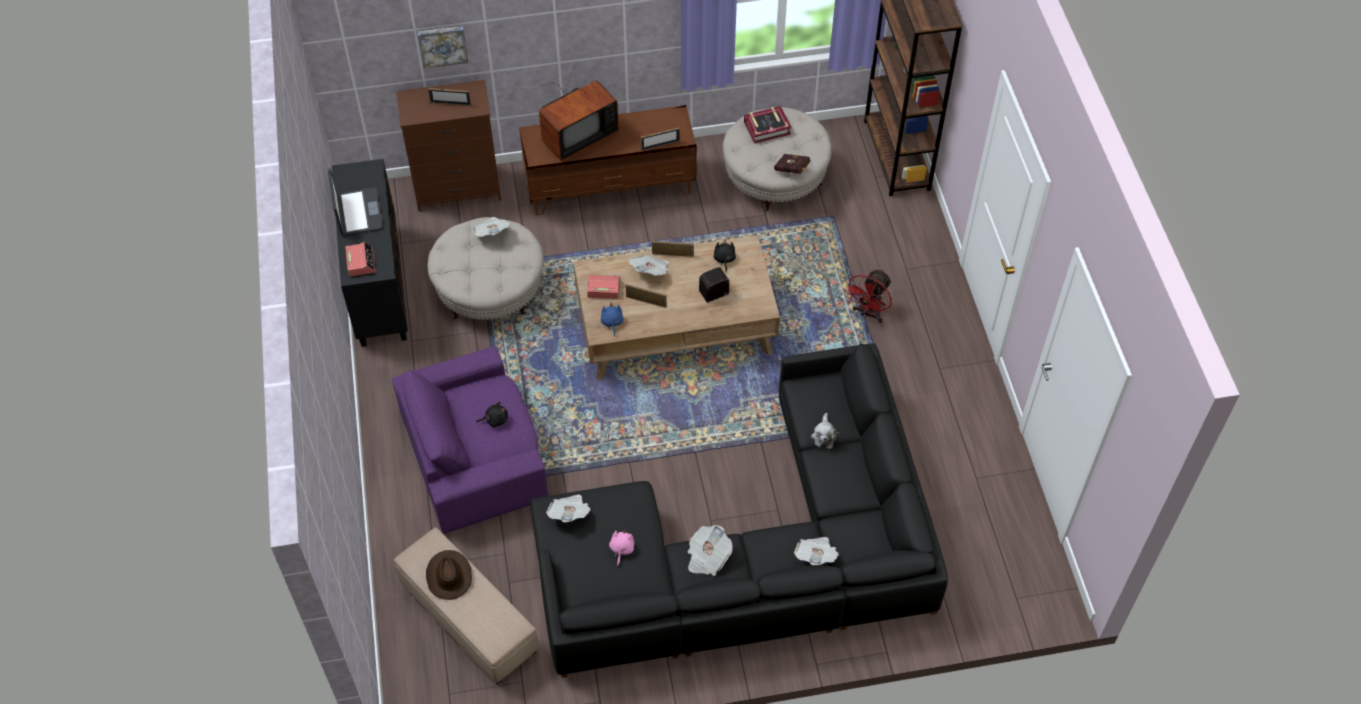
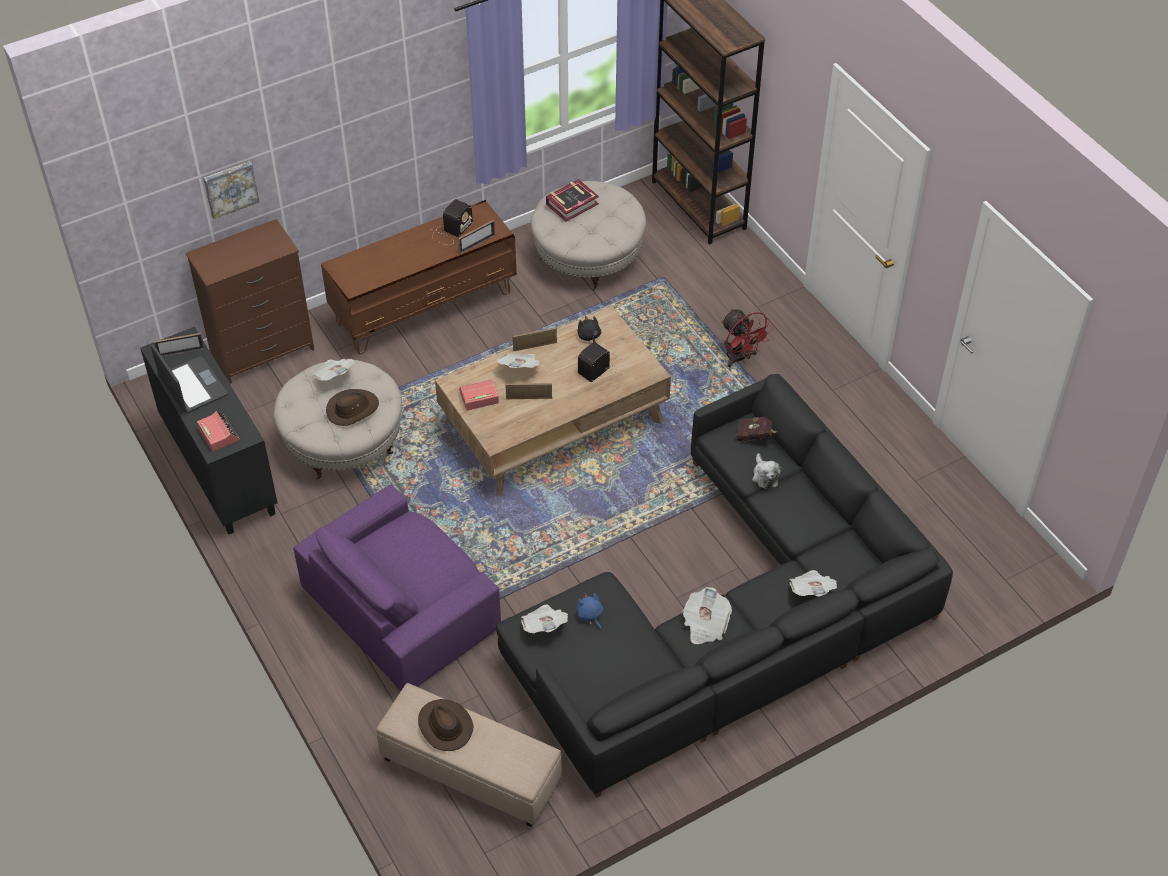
camera: 20 degrees left, 5 degrees down
(450, 103) = (251, 250): picture frame -> picture frame (180, 352)
(493, 268) = (352, 409): none -> brown hat
(495, 419) = (423, 557): black plush toy -> none
(576, 136) = (386, 257): television -> none
(612, 323) = (503, 428): blue plush toy -> blue plush toy (590, 616)
(621, 549) = (615, 643): pink plush toy -> none
(642, 127) = (451, 231): none -> radio
(792, 170) = (616, 237): red book -> red book (756, 436)
(868, 314) = (740, 358): red fan -> red fan turned 45 degrees counterclockwise

